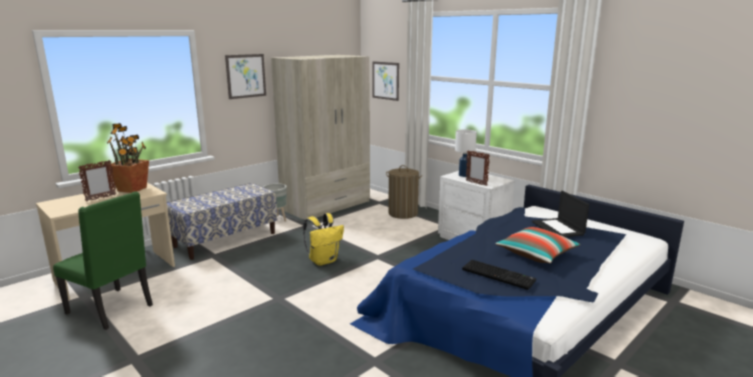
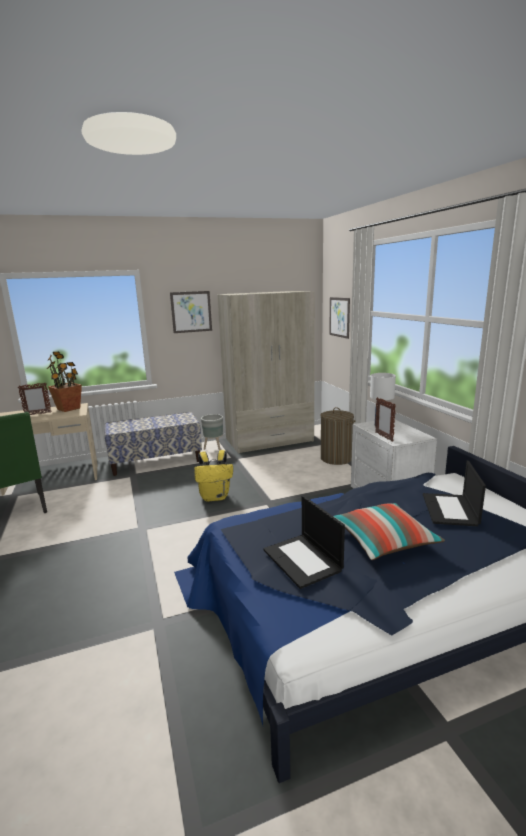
camera: 25 degrees right, 0 degrees up
(499, 275) = (303, 560): keyboard -> laptop

